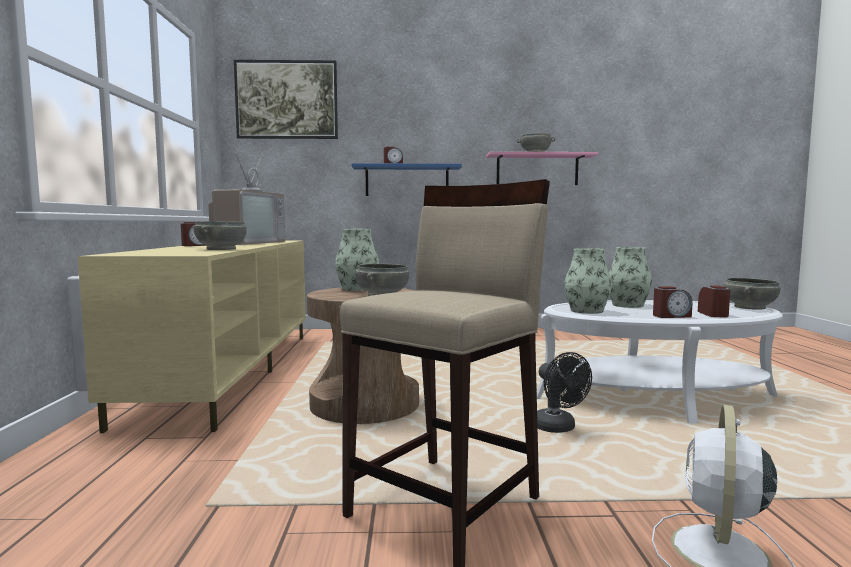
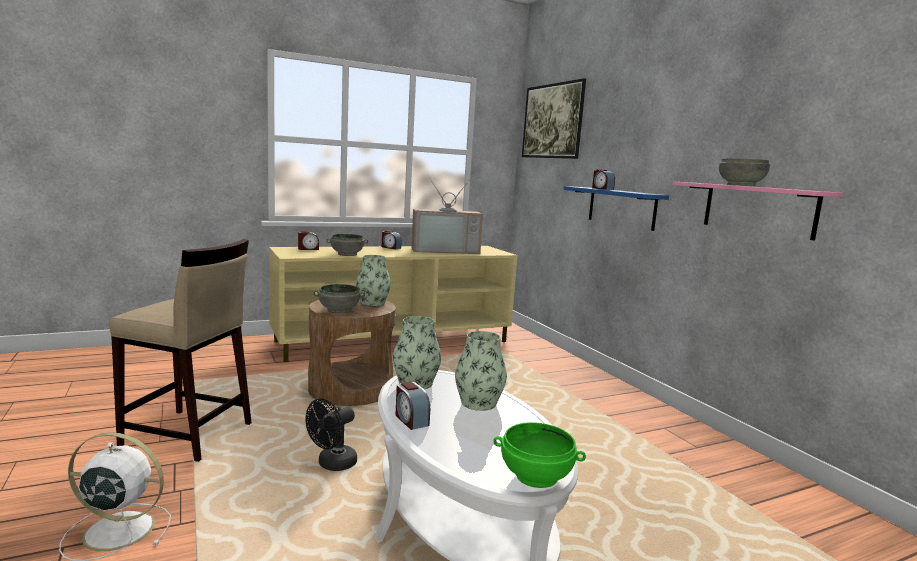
camera: 65 degrees right, 5 degrees up
(713, 314) = (443, 444): alarm clock -> alarm clock (308, 249)
(749, 307) = (536, 476): grey bowl -> green bowl

